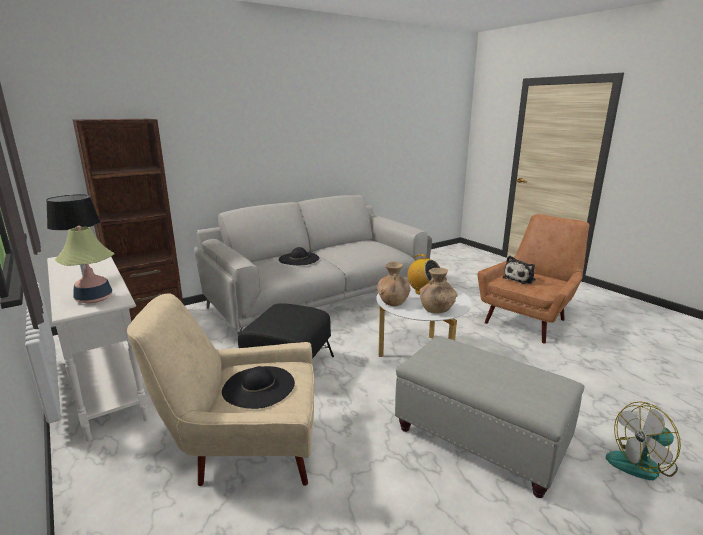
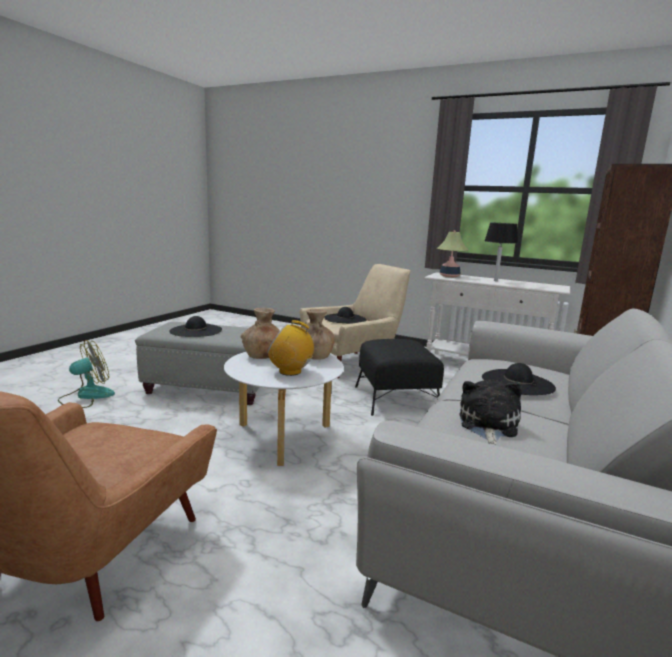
camera: 150 degrees right, 5 degrees down
(504, 378) = (196, 330): none -> black hat
(520, 279) = (123, 448): plush toy -> plush toy (487, 425)

